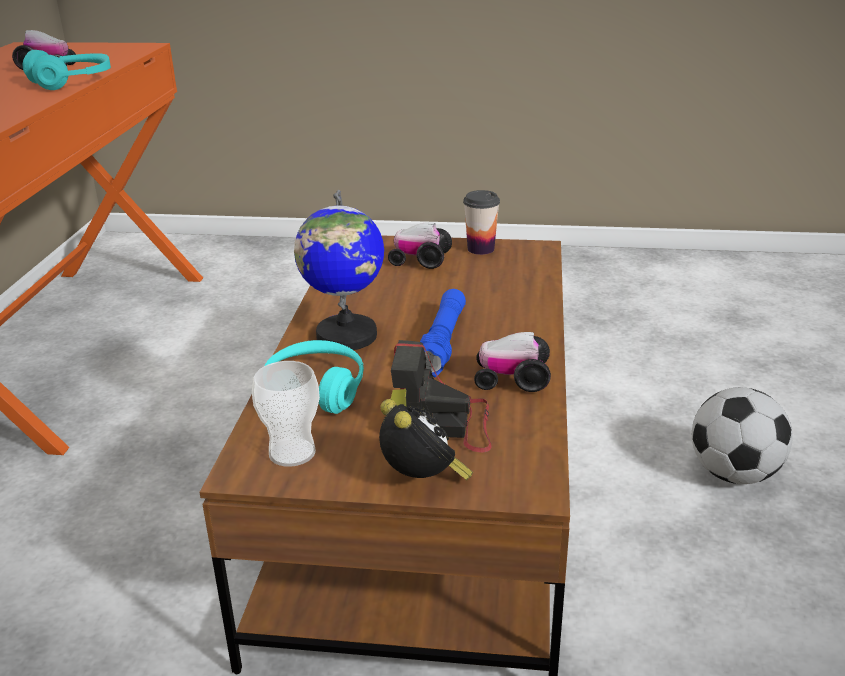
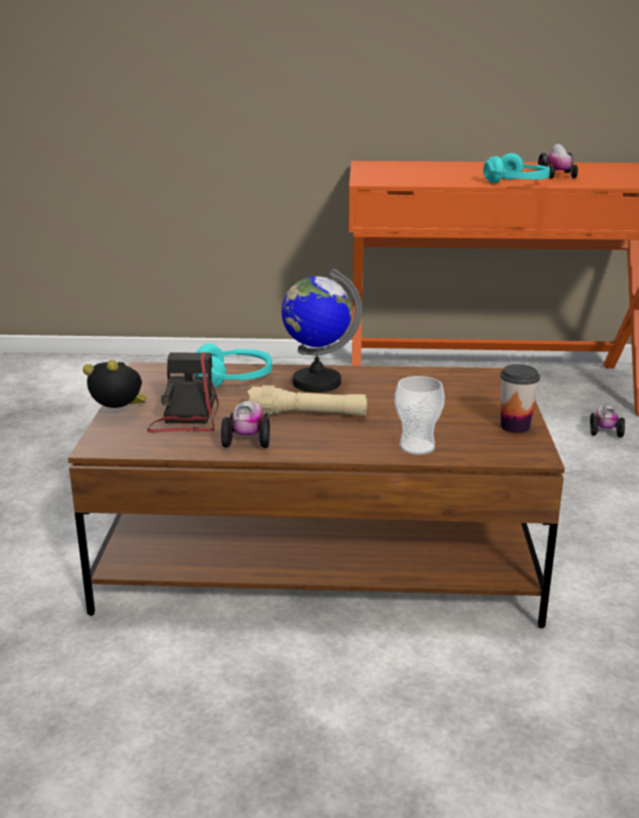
camera: 85 degrees right, 5 degrees down
(292, 452) = (162, 378): cup -> cup (417, 447)
(420, 261) = (472, 401): toy car -> toy car (604, 431)
(423, 482) = (119, 413): alarm clock -> alarm clock turned 135 degrees counterclockwise
(442, 343) = (307, 414): blue flashlight -> beige flashlight
(734, 474) = (384, 763): football -> none

